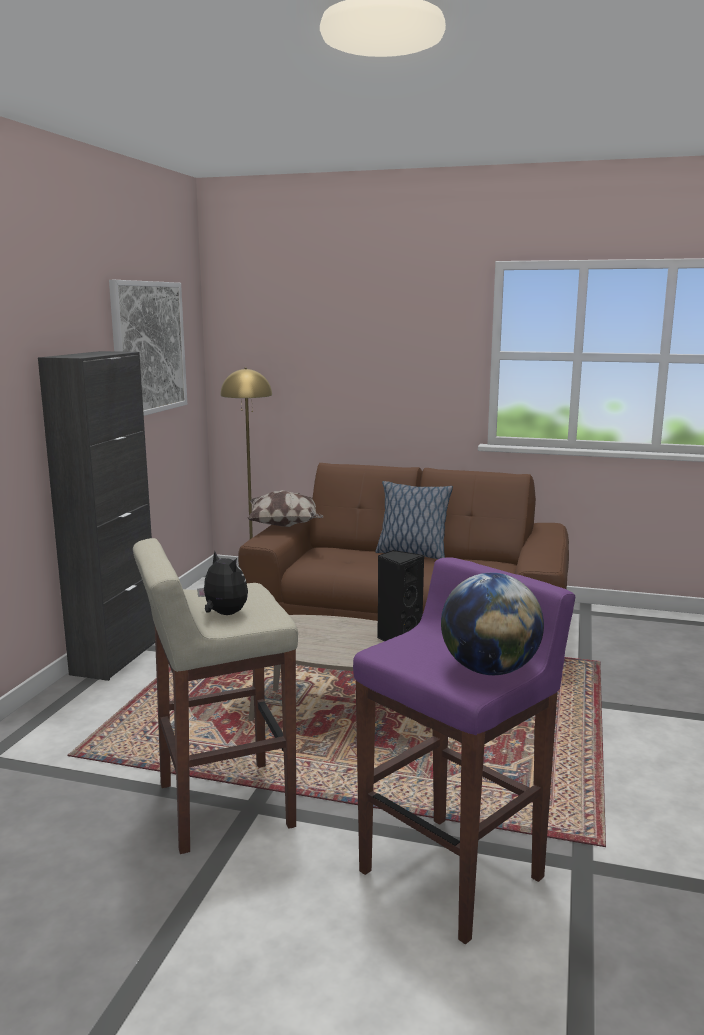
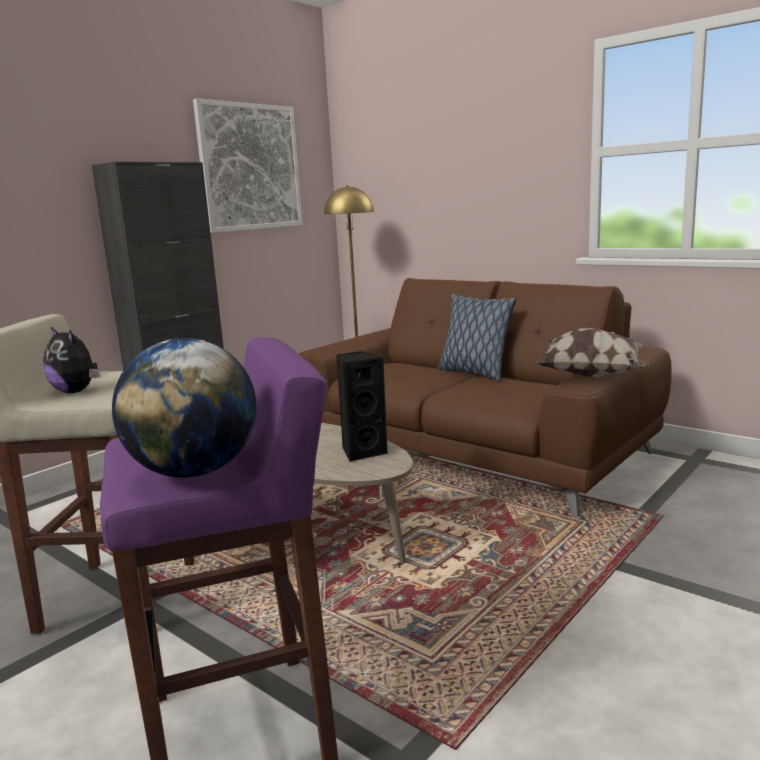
camera: 25 degrees right, 0 degrees up
(223, 614) = (76, 391): plush toy -> plush toy turned 150 degrees clockwise
(285, 526) = (360, 339): pillow -> pillow (592, 376)

